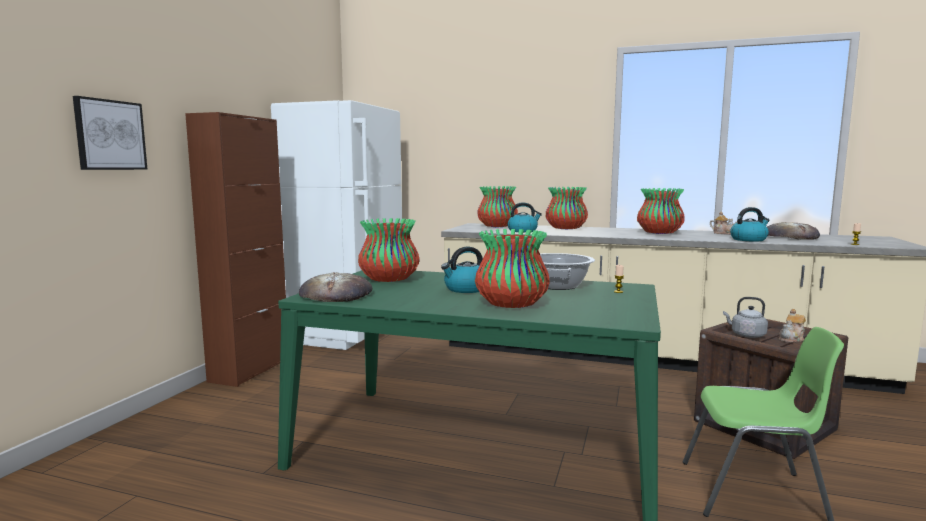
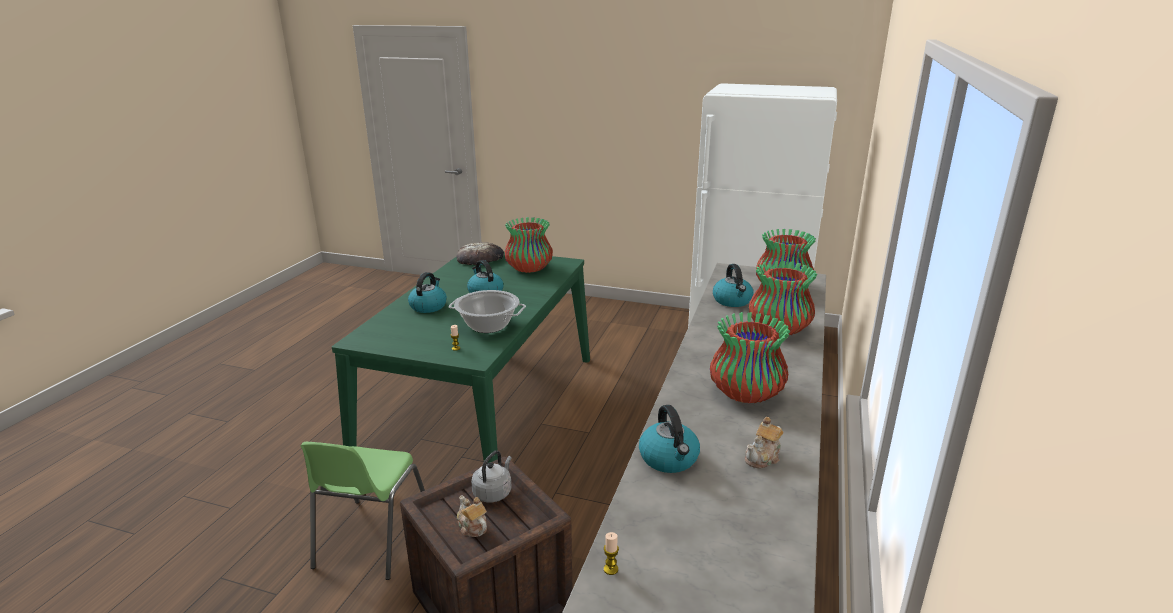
camera: 90 degrees right, 15 degrees up
(110, 135) = (552, 116): picture -> none
(250, 370) = (634, 309): brown cabinet -> none
(512, 304) = (428, 306): vase -> kettle
(790, 236) = (731, 528): bread -> none

